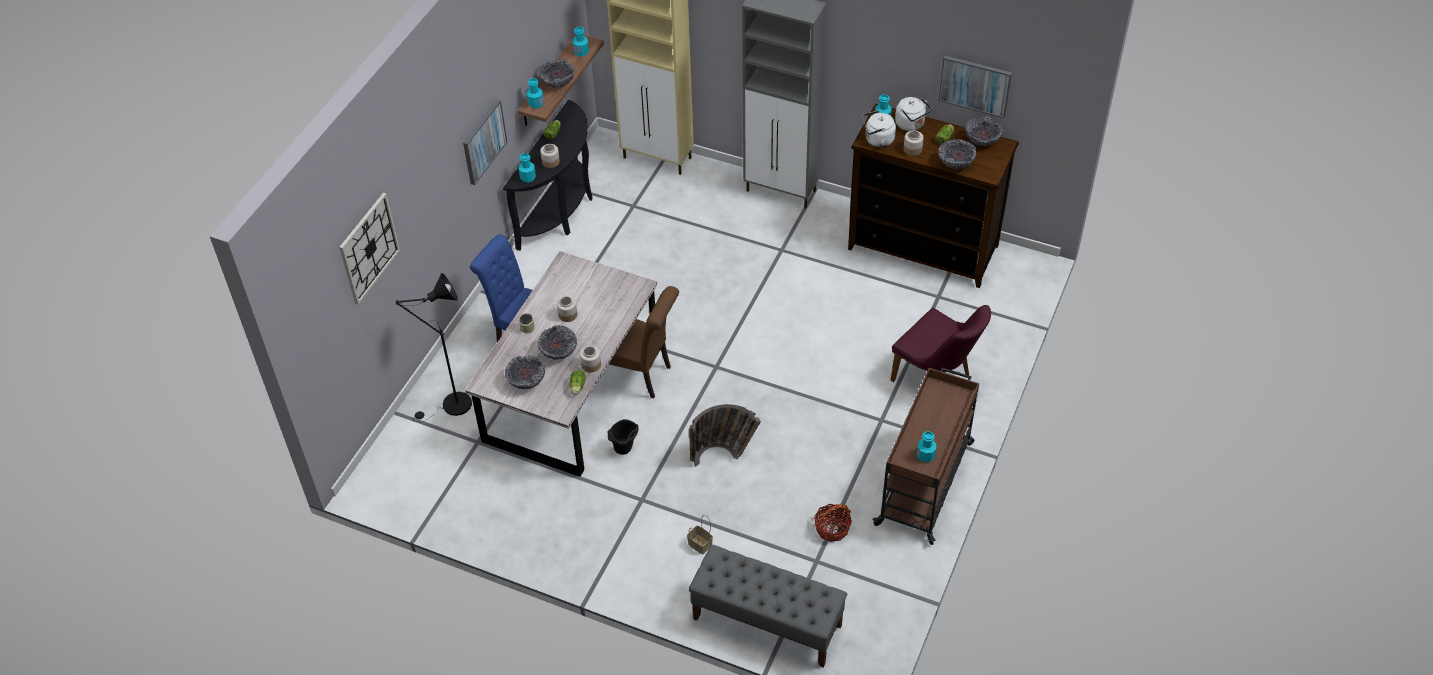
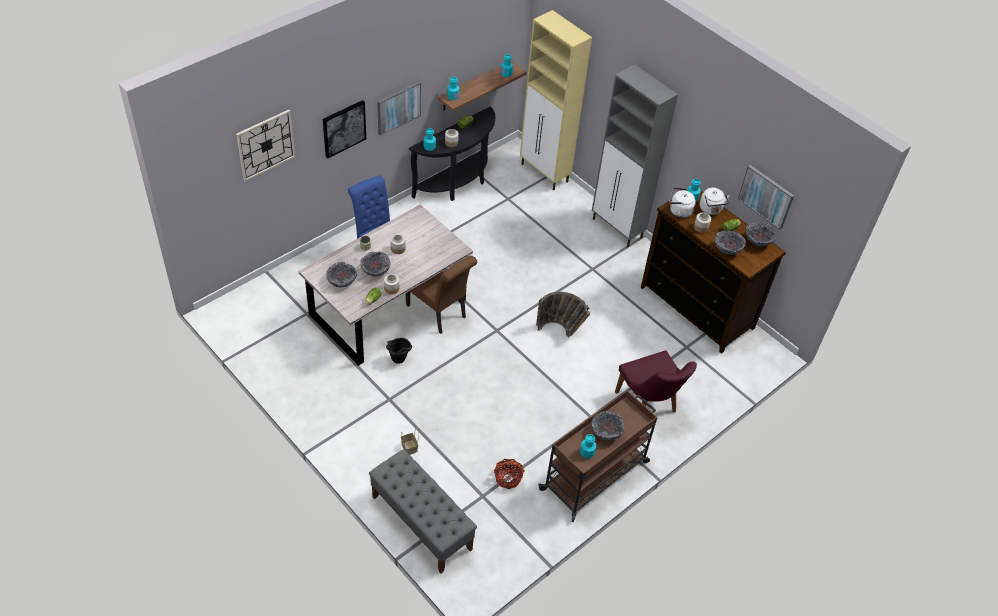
camera: 20 degrees right, 0 degrees up
(437, 192) = (344, 128): none -> picture
(451, 407) = (304, 283): black floor lamp -> none
(557, 83) = (476, 88): bowl -> bowl (605, 432)
(724, 455) = (464, 393): basket -> basket (561, 331)

